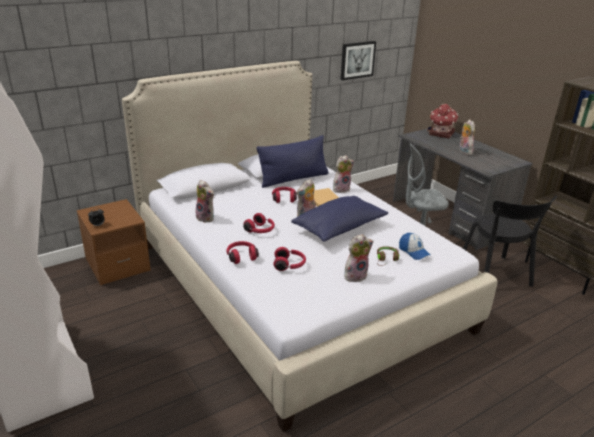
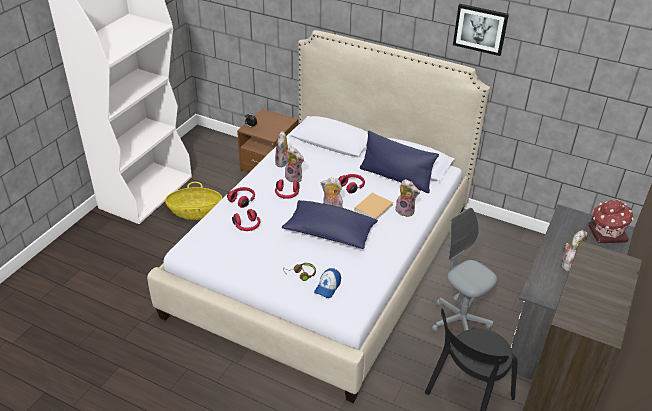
camera: 60 degrees right, 10 degrees up
(129, 342) = (195, 212): none -> basket
(355, 275) = (262, 264): plush toy -> plush toy (294, 178)
(357, 60) = (570, 97): picture -> picture (480, 29)

